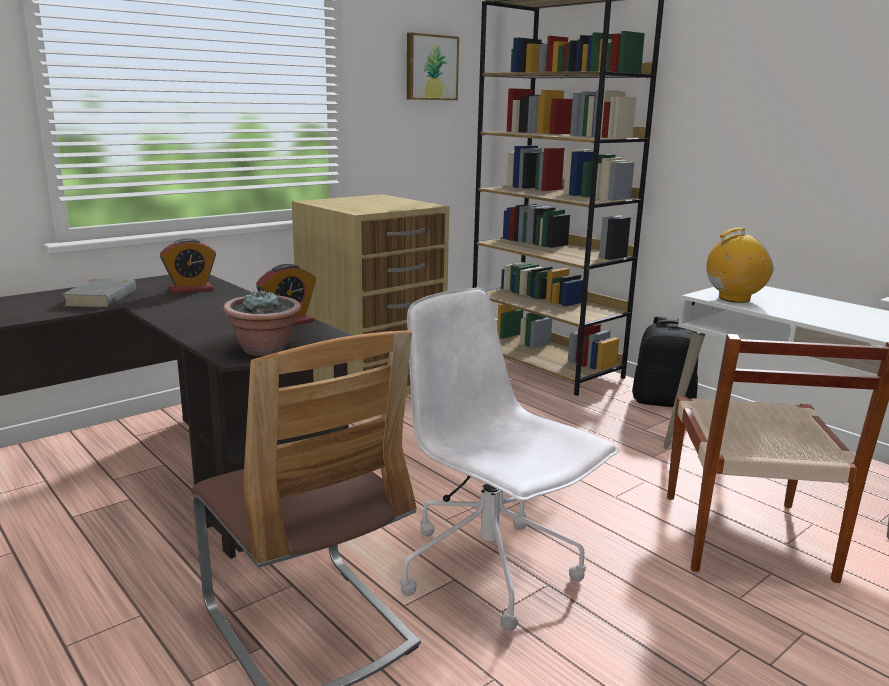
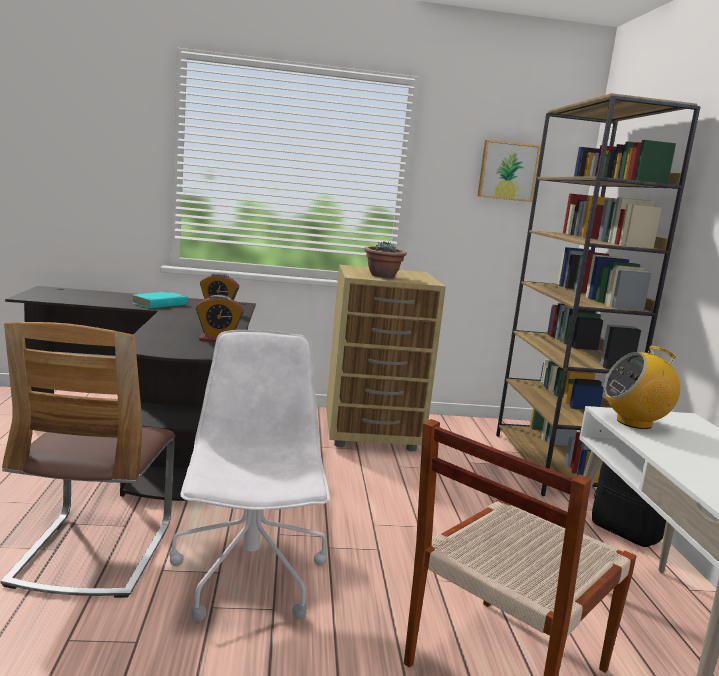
camera: 35 degrees right, 5 degrees down
(102, 298) = (160, 304): grey book -> turquoise book
(265, 349) = (163, 348): potted plant -> potted plant (383, 276)
(734, 298) = (634, 423): radio -> radio turned 150 degrees clockwise

